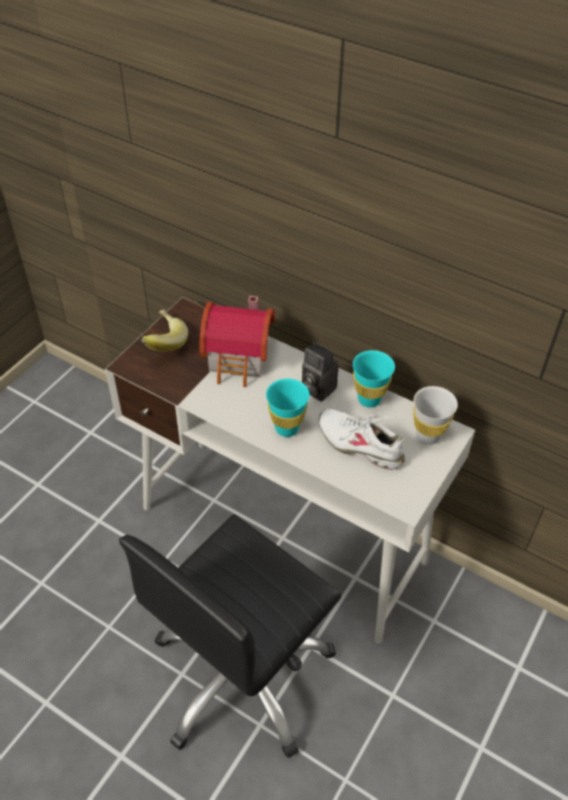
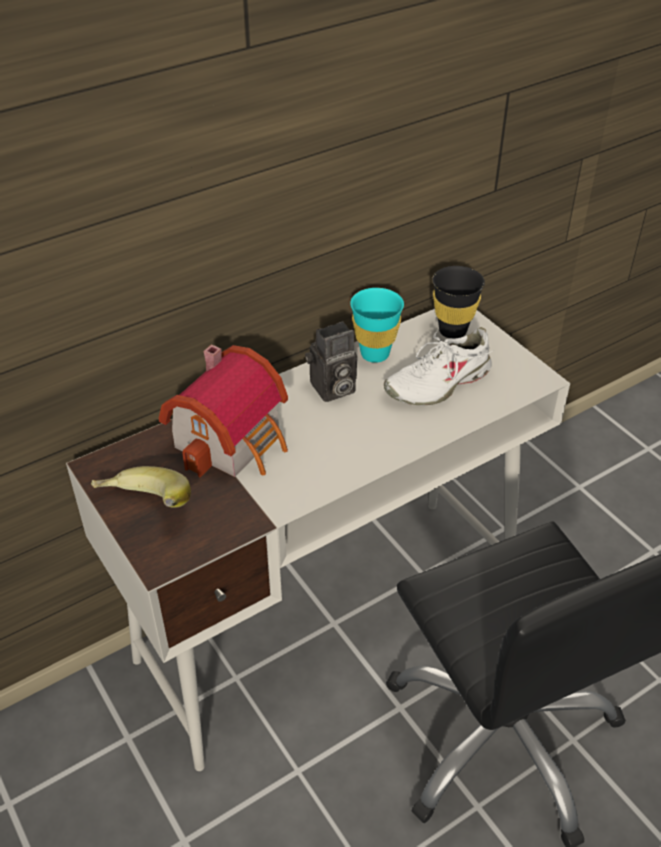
camera: 65 degrees left, 5 degrees down
(287, 428) = (380, 434): turquoise cup -> none
(428, 436) = (452, 331): white cup -> black cup

